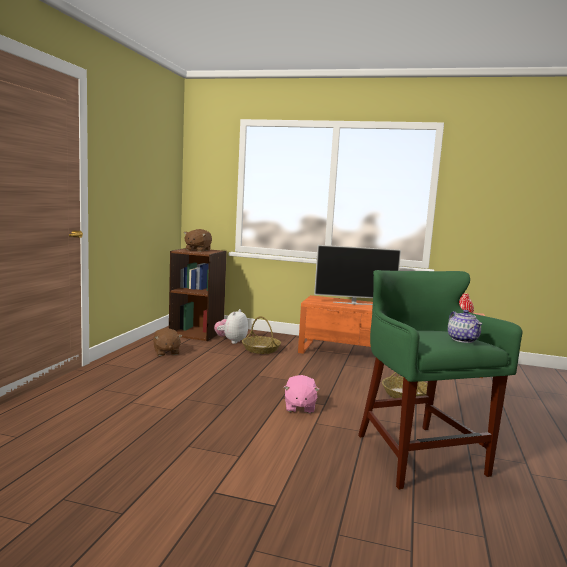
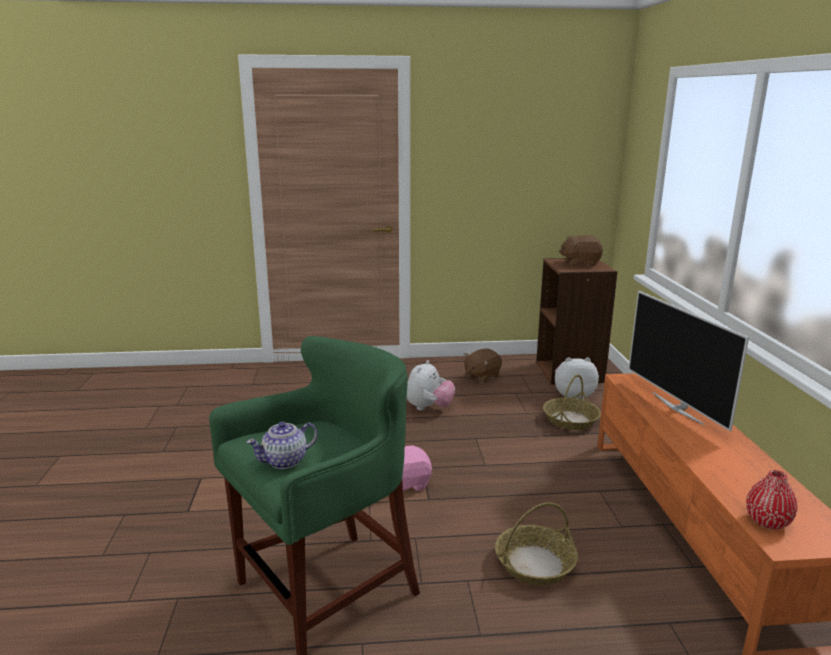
camera: 70 degrees right, 10 degrees up
(194, 377) = (429, 408): none -> plush toy

